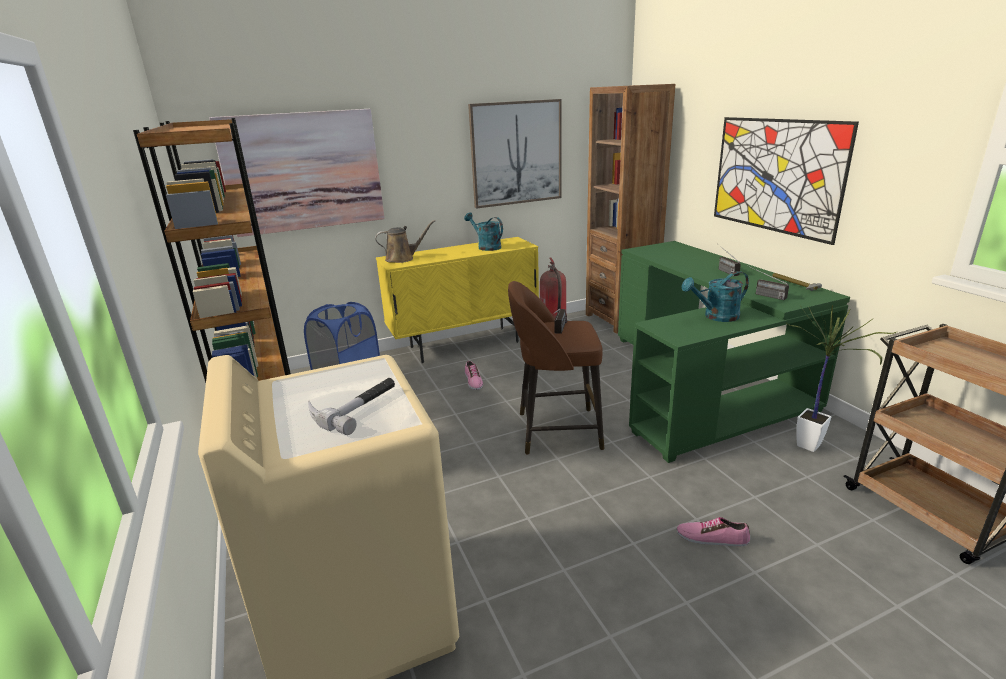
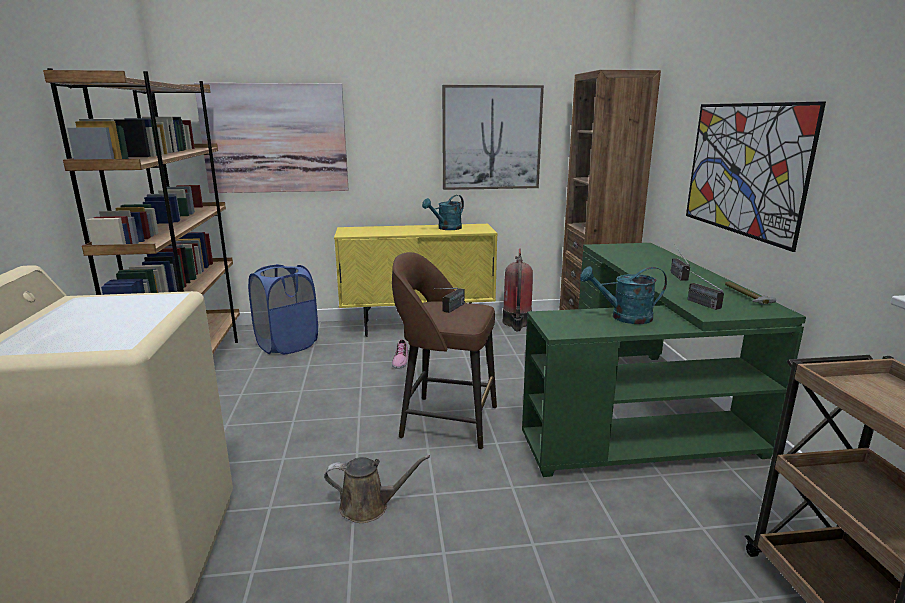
camera: 15 degrees right, 5 degrees down
(354, 407) = (101, 326): hammer -> none
(402, 258) = (358, 230): brown watering can -> brown watering can (369, 506)
(486, 247) = (446, 228): turquoise watering can -> turquoise watering can turned 105 degrees counterclockwise
(712, 537) = (536, 569): shoe -> none
(812, 448) = (730, 497): potted plant -> none

